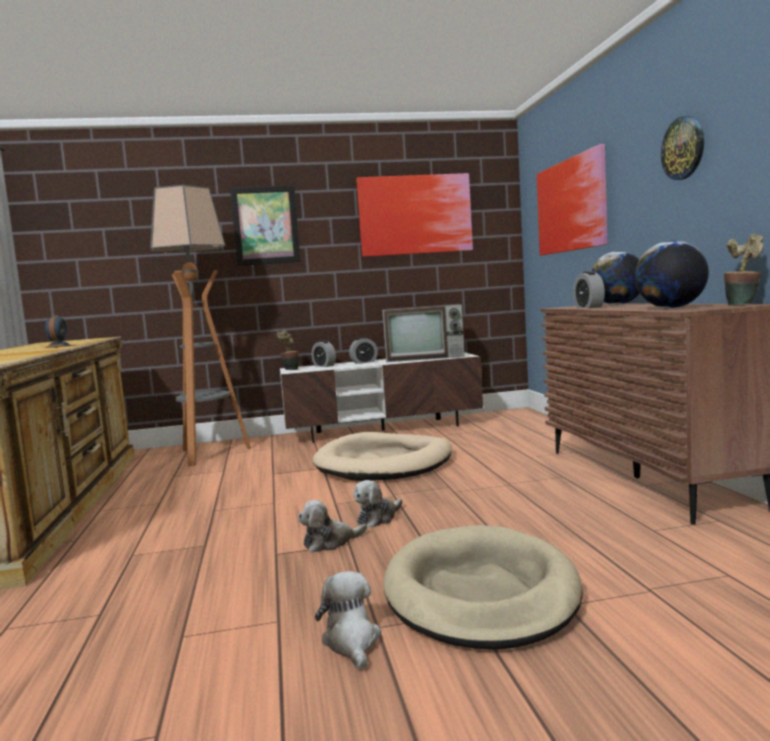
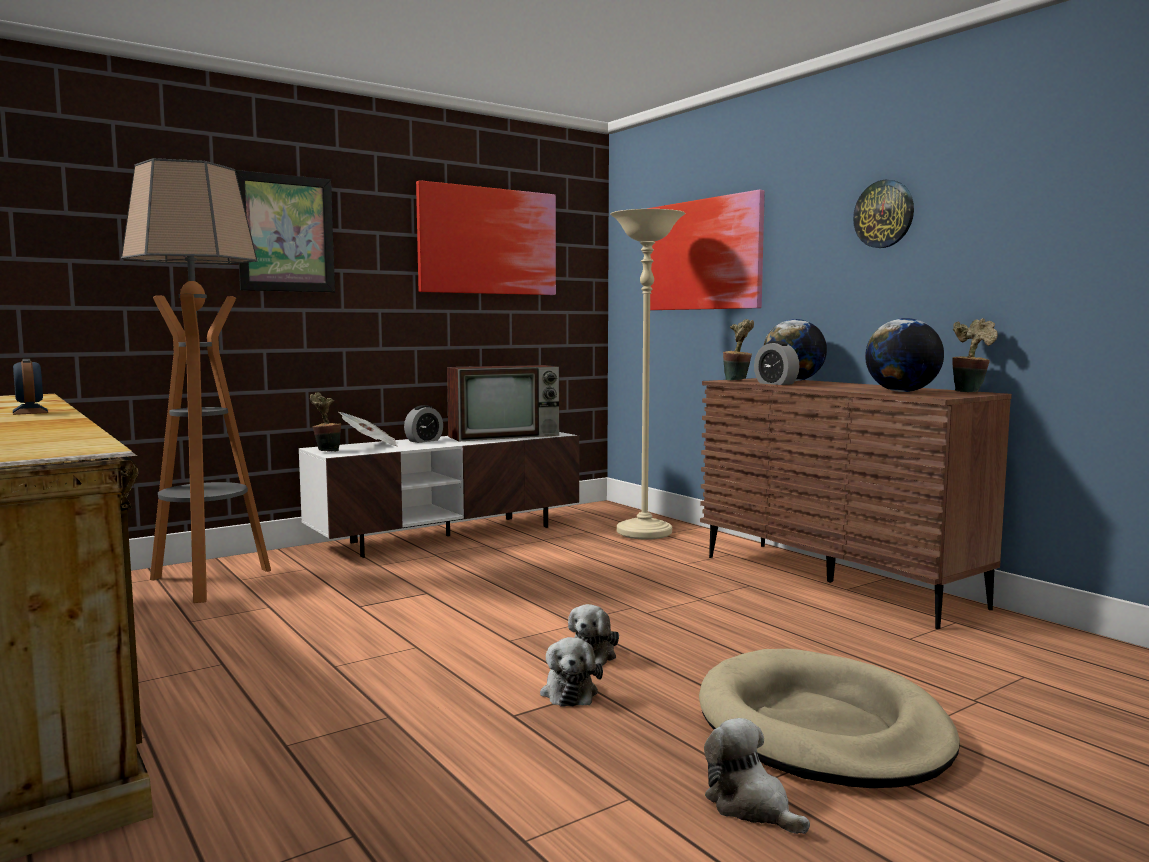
camera: 25 degrees left, 0 degrees up
(324, 366) = (370, 445): alarm clock -> newspaper
(330, 542) = (569, 692): plush toy -> plush toy turned 45 degrees counterclockwise
(384, 463) = (508, 581): beige dog bed -> none
(526, 432) = (644, 533): none -> beige floor lamp
(571, 306) = (738, 380): none -> potted plant

